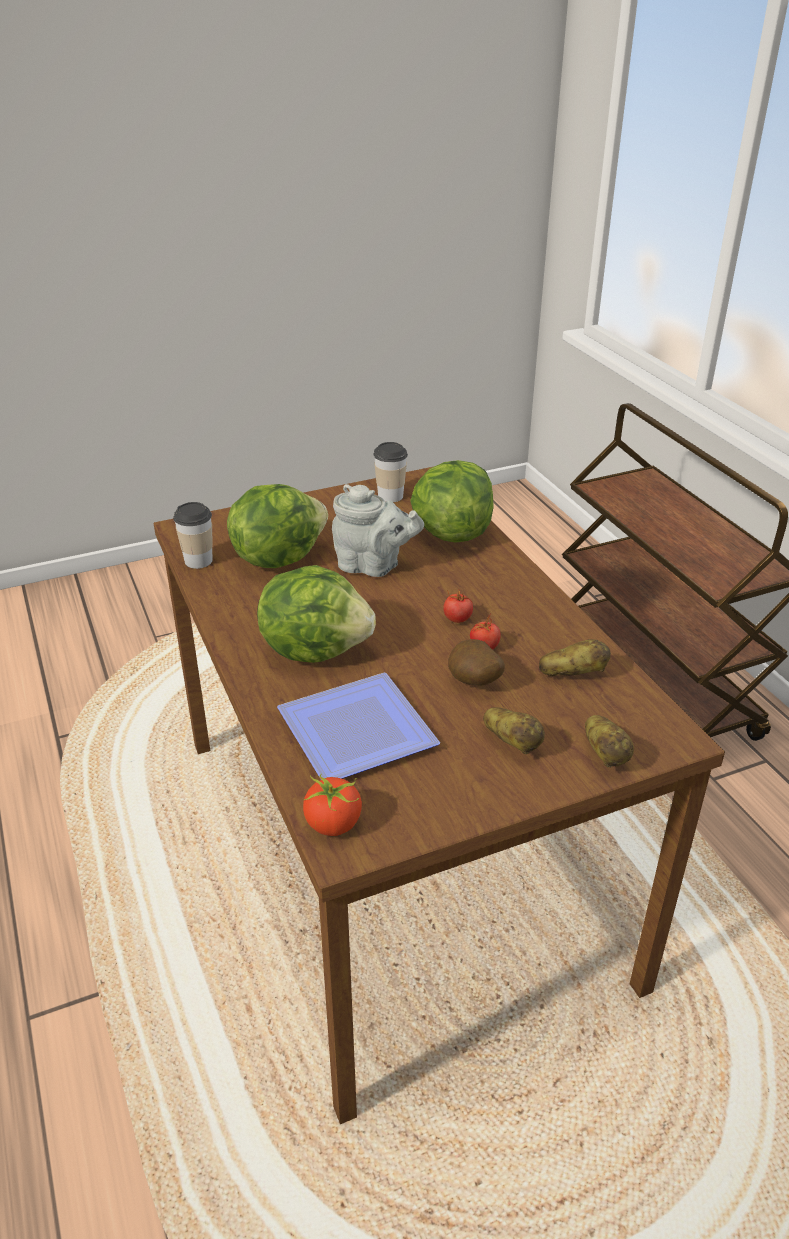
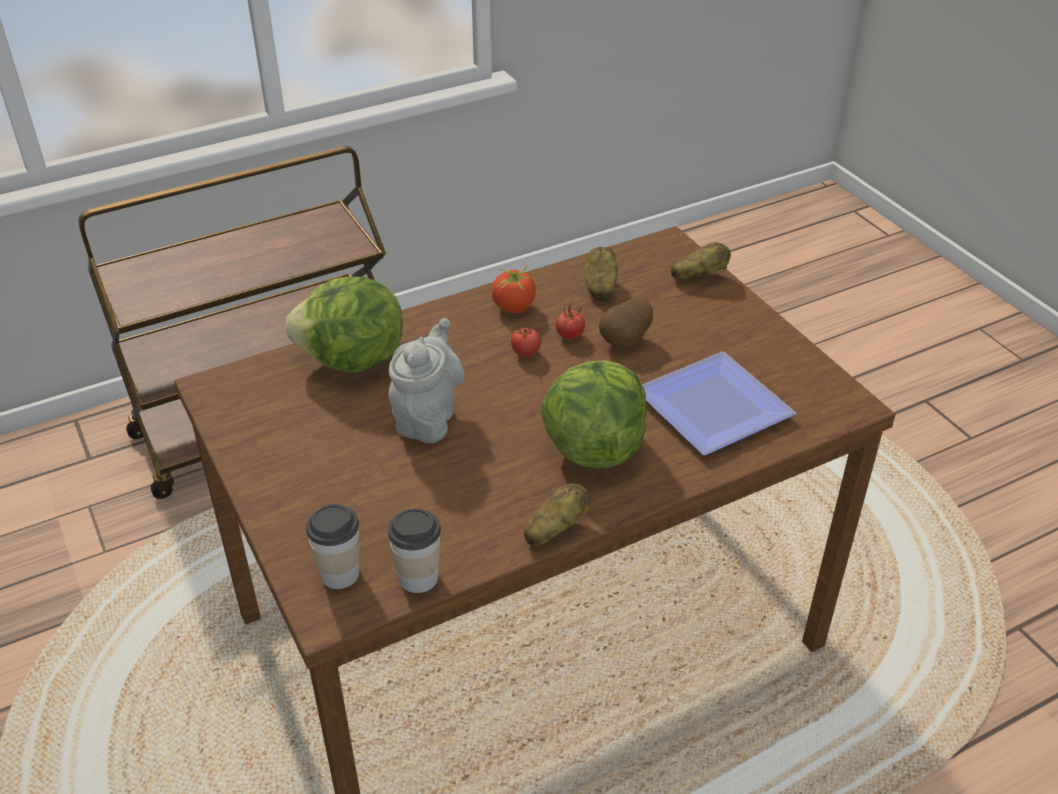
camera: 95 degrees left, 5 degrees up
(277, 557) = (408, 501): lettuce -> none
(334, 824) = (830, 411): tomato -> tomato (514, 307)
(390, 496) = (256, 414): cup -> cup (340, 574)
(512, 742) = (699, 320): potato -> potato (555, 529)

